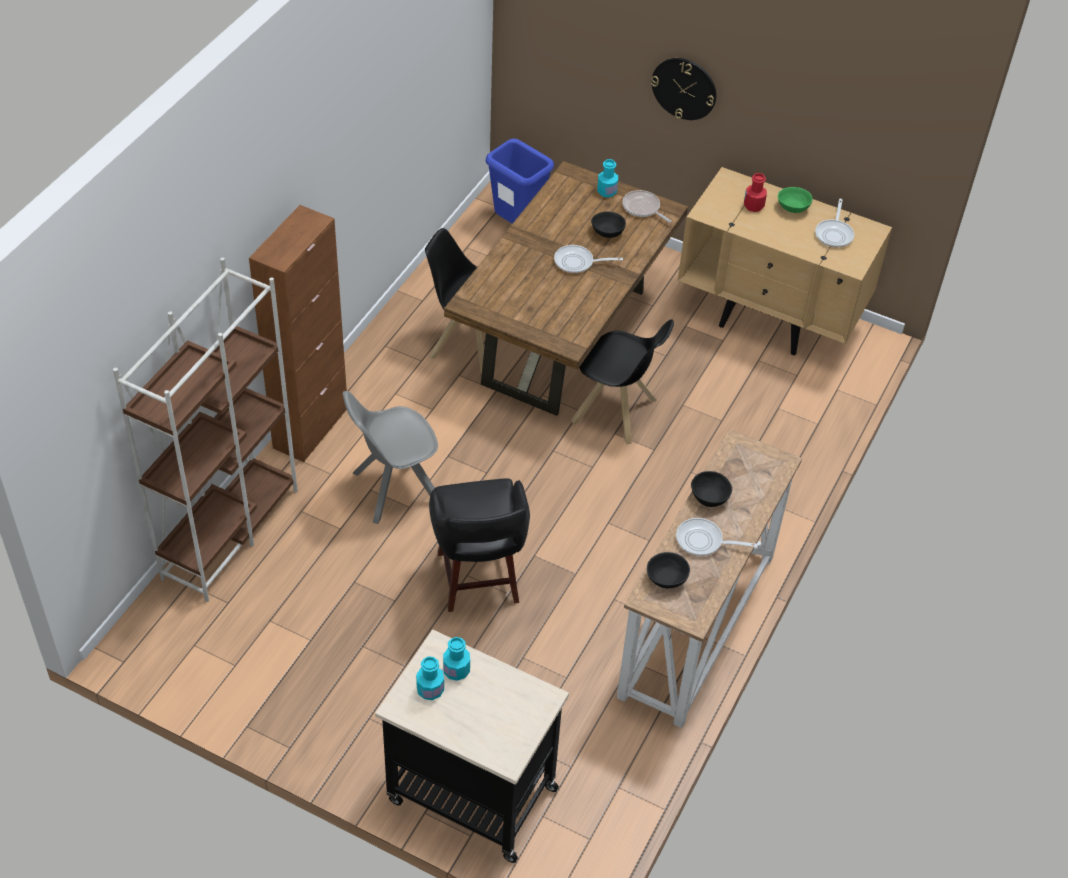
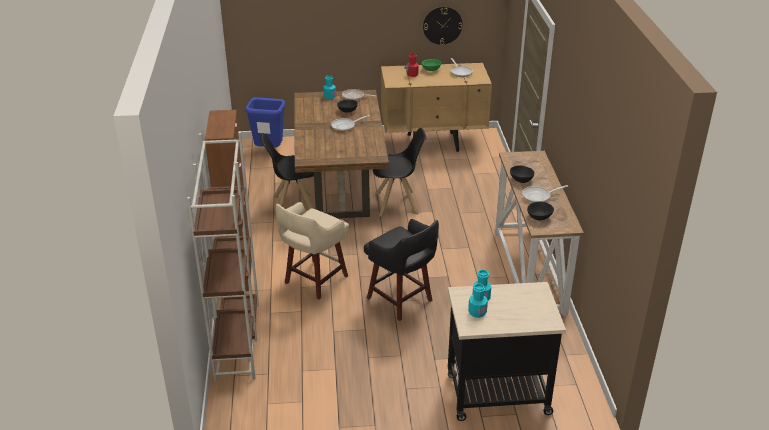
camera: 30 degrees left, 15 degrees down
(394, 489) = (314, 281): grey chair -> beige stool
(684, 88) = (350, 26): wall clock -> wall clock (442, 25)

